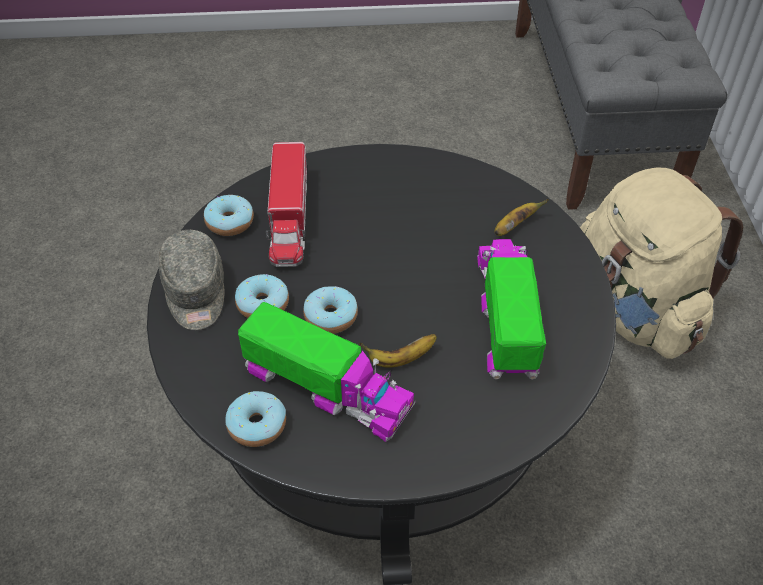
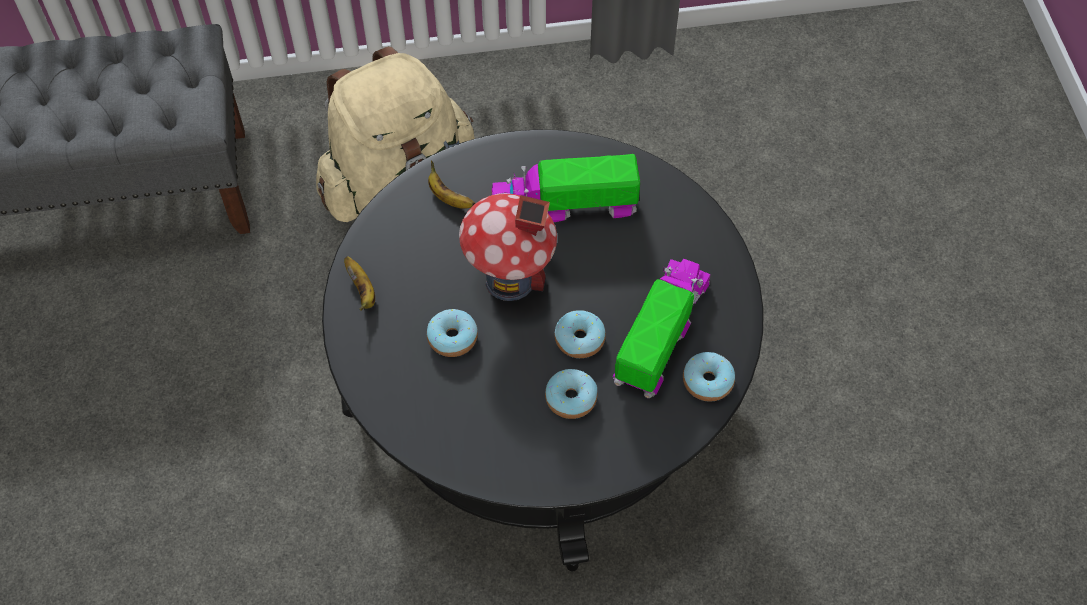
camera: 95 degrees left, 10 degrees up
(195, 292) = (562, 462): grey cap -> none
(230, 222) = (458, 449): donut -> donut (452, 338)
(289, 217) = (447, 393): toy truck -> none
(400, 359) = (621, 281): banana -> banana (362, 290)
(410, 267) = (510, 279): none -> toy house

